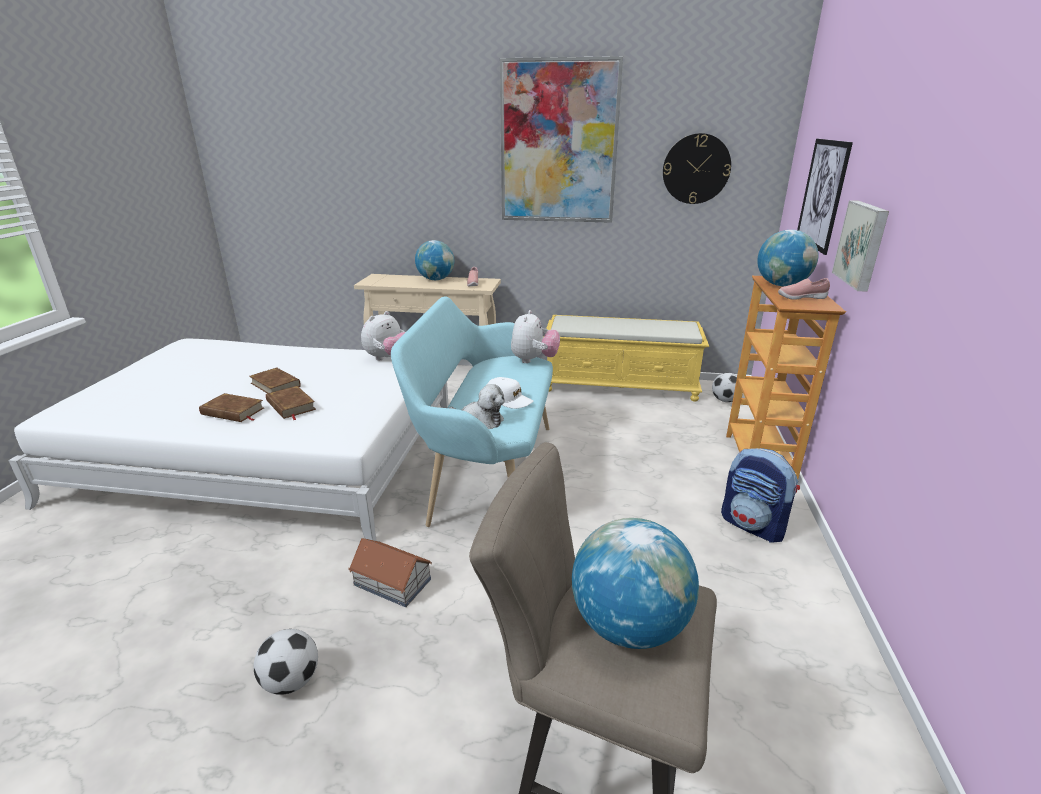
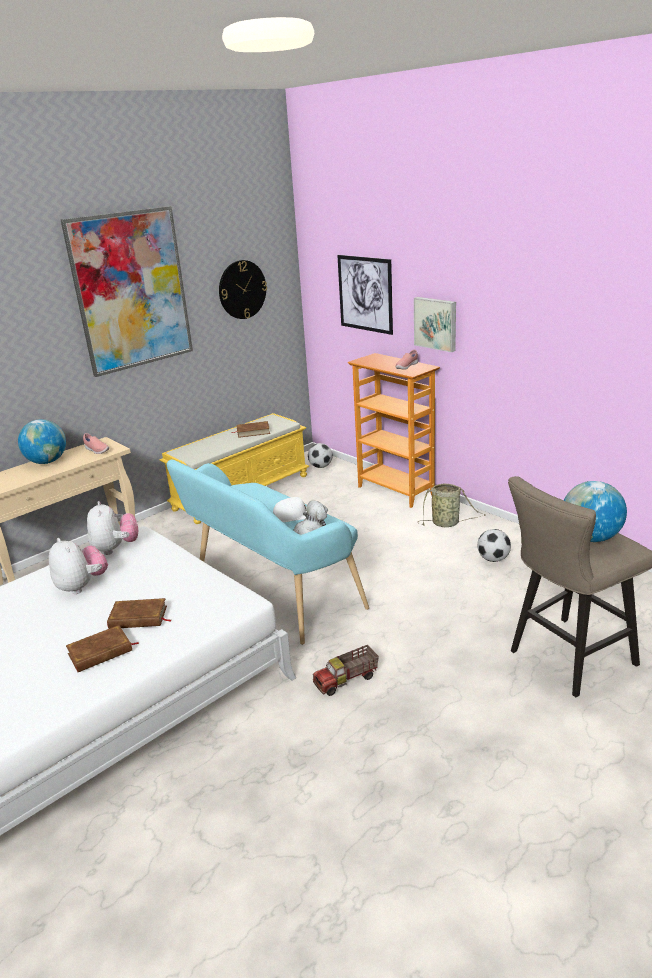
camera: 50 degrees left, 0 degrees up
(275, 384) = (76, 618): brown book -> brown book (253, 431)
(291, 681) = (398, 755): football -> football (493, 559)
(393, 582) = (347, 680): toy house -> toy truck
(534, 360) = (247, 486): plush toy -> plush toy (82, 586)
(753, 525) = (447, 523): backpack -> basket
(782, 285) = (378, 362): globe -> none

